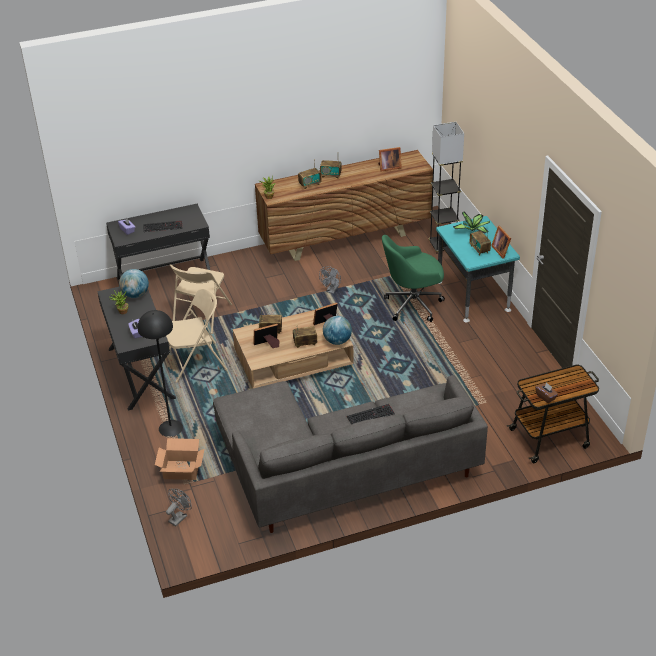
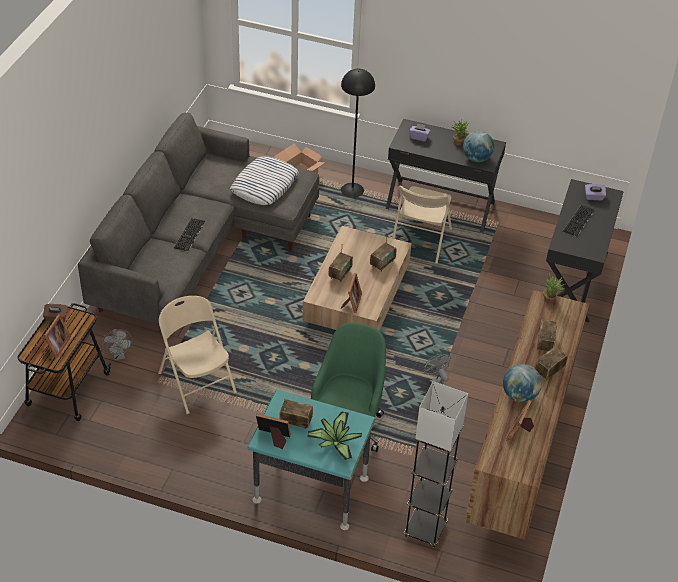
camera: 125 degrees right, 5 degrees up
(179, 517) = (253, 153): grey fan -> grey fan (119, 355)
(202, 315) = (488, 276): beige chair -> beige chair (197, 382)
(264, 414) = (264, 185): none -> pillow
(268, 344) = (364, 251): picture frame -> picture frame (56, 346)
(337, 341) = (319, 294): globe -> globe (519, 395)

